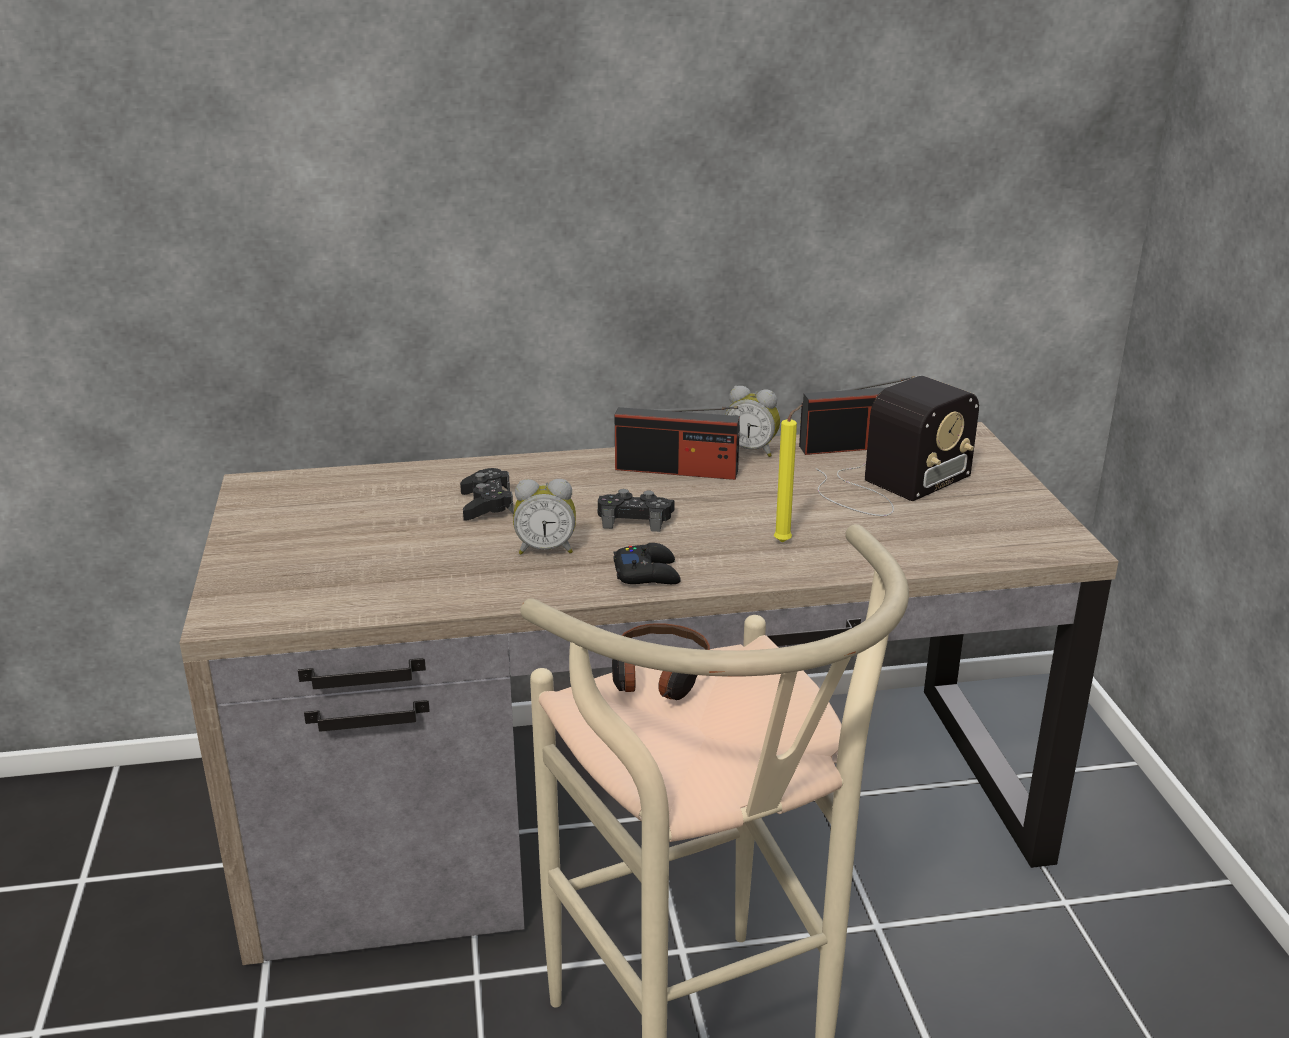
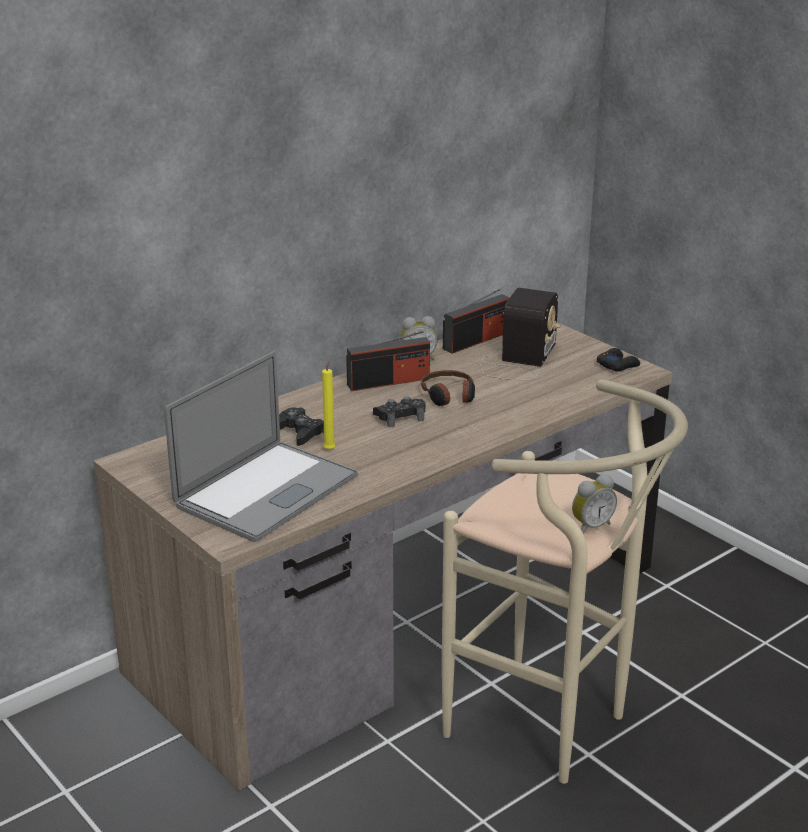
camera: 30 degrees left, 0 degrees up
(352, 567) = (266, 491): none -> laptop
(546, 549) = (370, 448): alarm clock -> alarm clock (590, 526)
(647, 573) = (444, 445): black game controller -> black game controller (617, 365)
(658, 676) = (501, 499): headphones -> headphones (449, 396)
(785, 541) = (498, 407): yellow candle -> yellow candle (330, 449)

